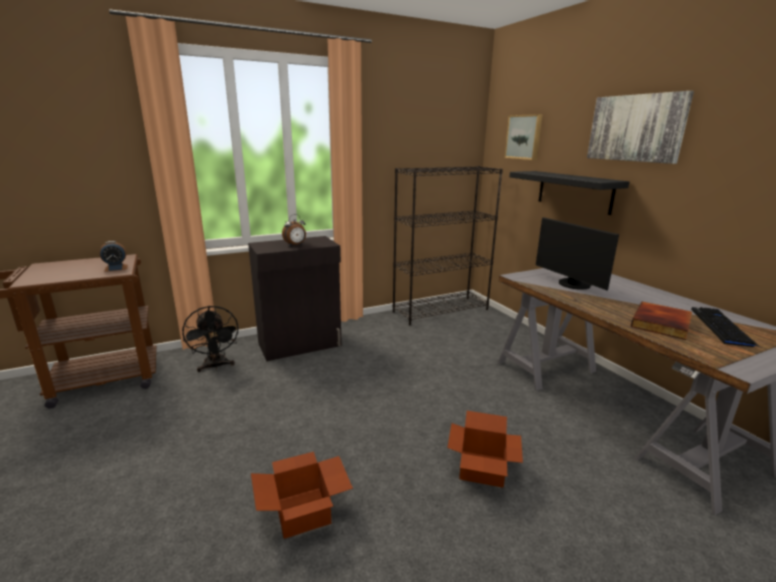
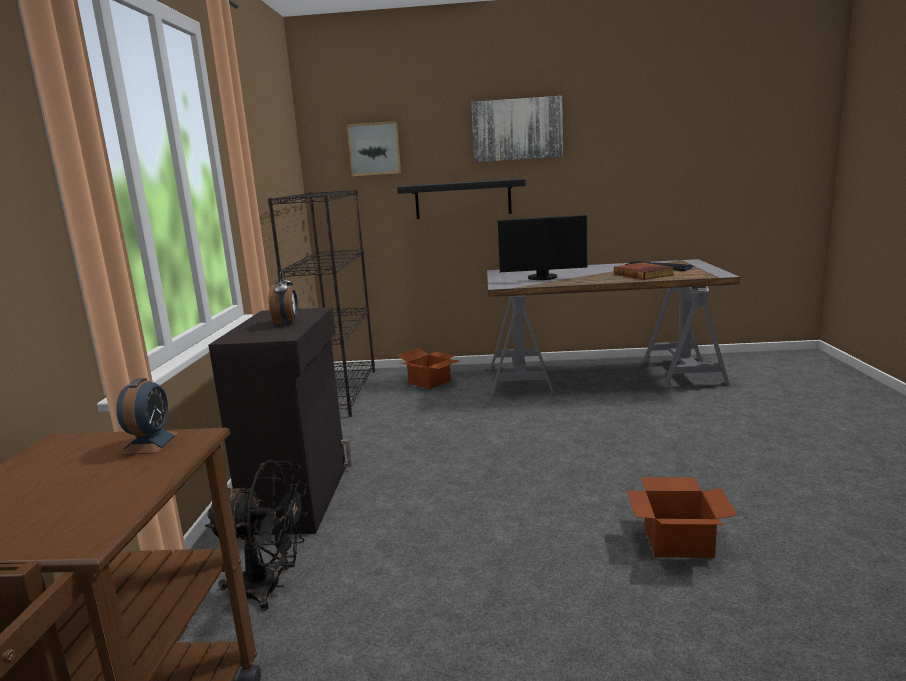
camera: 60 degrees left, 5 degrees down
(480, 469) = (652, 441): cardboard box -> cardboard box (430, 382)

